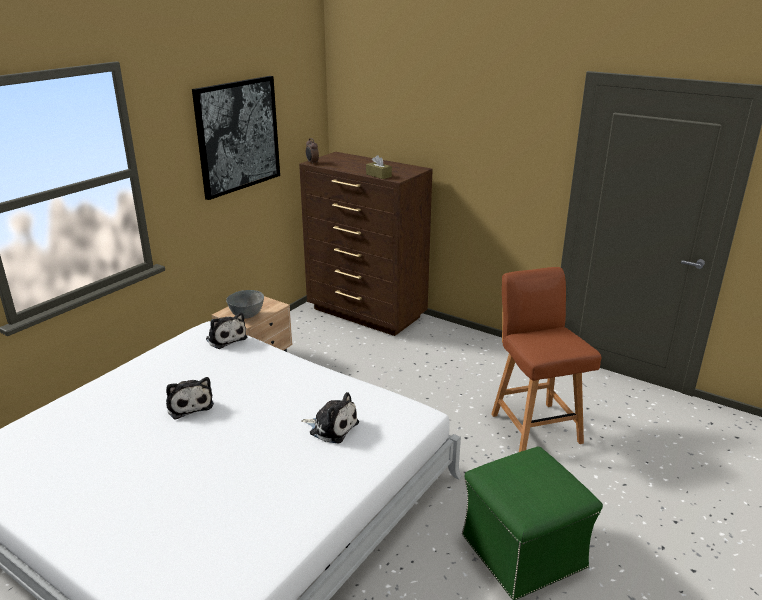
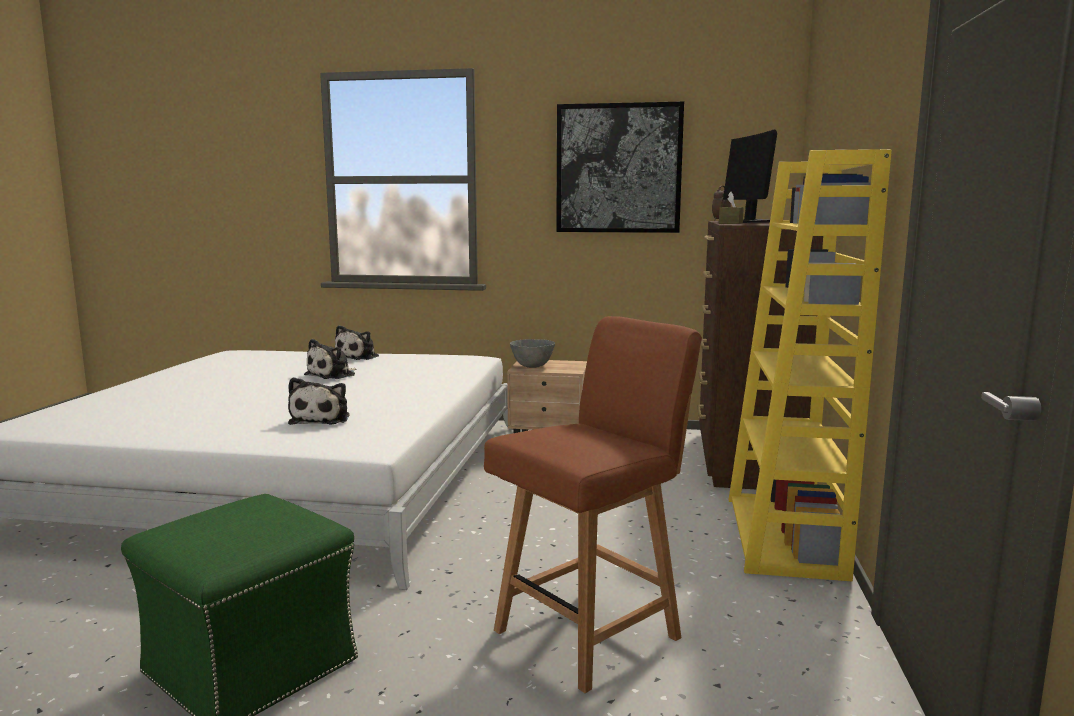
camera: 65 degrees right, 15 degrees down
(225, 338) = (465, 363): plush toy -> plush toy (358, 357)
(356, 166) = (748, 222): none -> monitor
(469, 341) = (785, 536): none -> yellow bookcase

